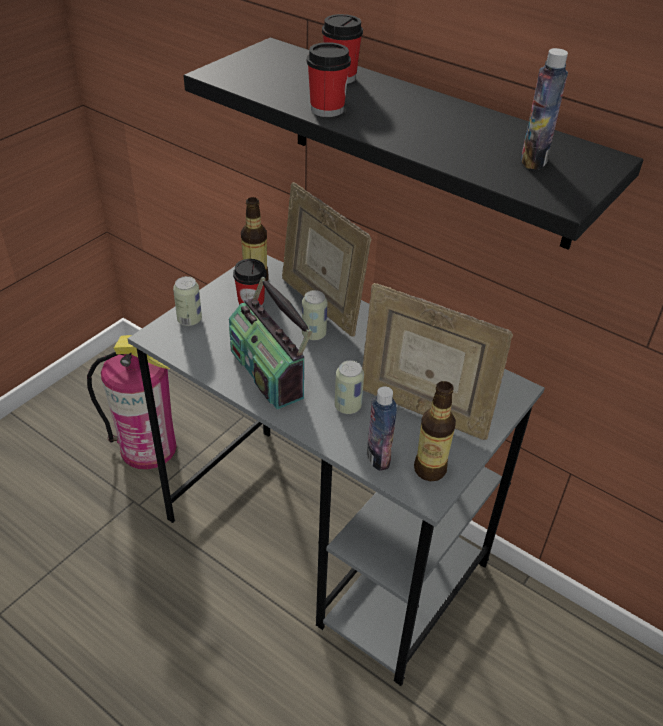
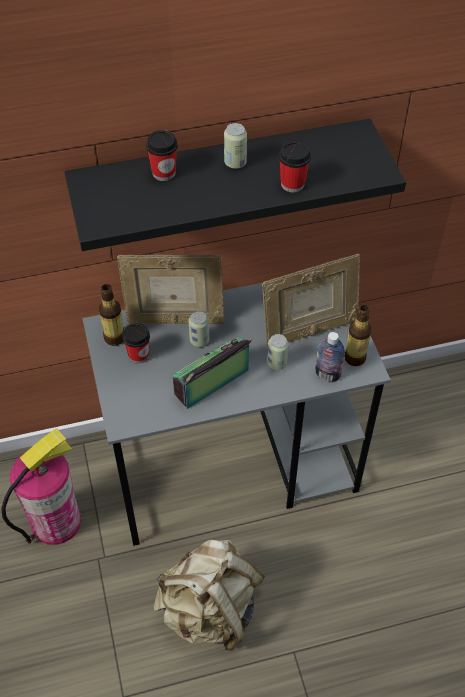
camera: 50 degrees left, 10 degrees up
(141, 630) = (210, 610): none -> beige backpack
(189, 320) = (123, 397): can -> can (235, 163)
(269, 371) = (213, 383): radio -> radio turned 135 degrees clockwise
(327, 109) = (201, 202): cup -> cup (292, 184)
(533, 160) = (336, 158): bottle -> none

